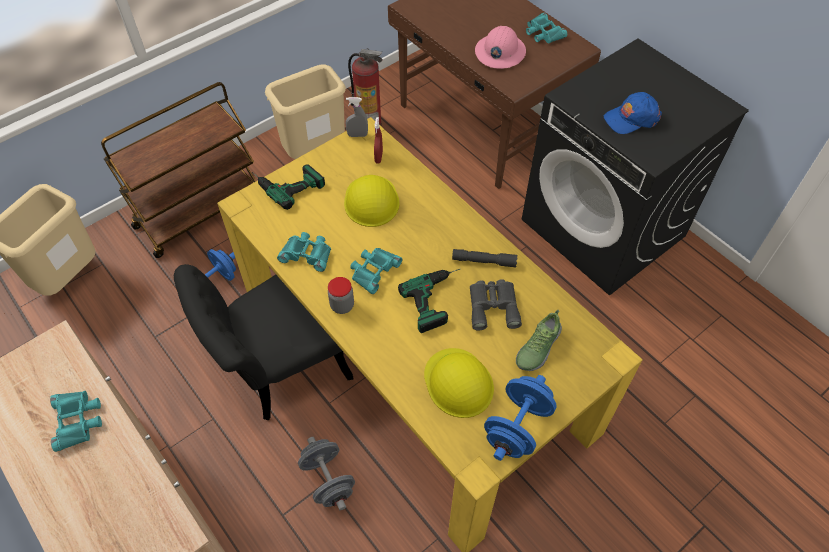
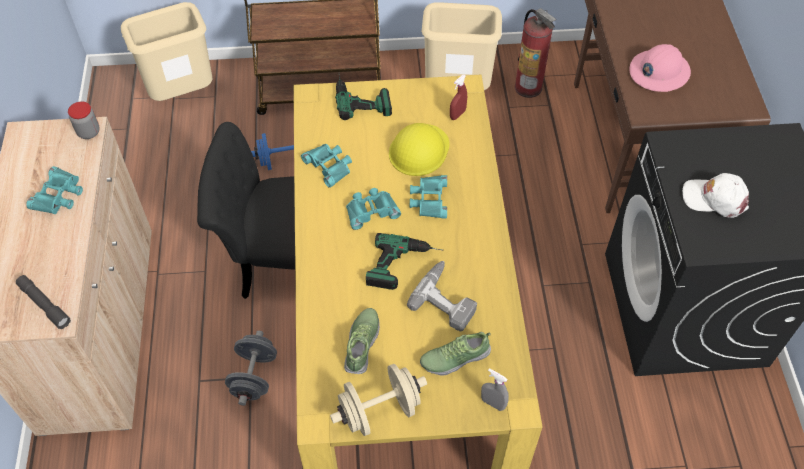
camera: 35 degrees right, 0 degrees up
(342, 305) = (322, 224): jar -> jar (89, 132)
(357, 135) = (455, 85): grey spray bottle -> grey spray bottle (493, 403)
(458, 383) = (362, 344): yellow hard hat -> shoe
(484, 261) = (472, 256): grey flashlight -> grey flashlight (44, 305)
(493, 306) = (447, 299): grey binoculars -> power drill
(517, 427) = (379, 410): blue dumbbell -> beige dumbbell
(543, 33) = (722, 73): turquoise binoculars -> turquoise binoculars (429, 199)
(631, 118) = (714, 198): blue cap -> white cap

